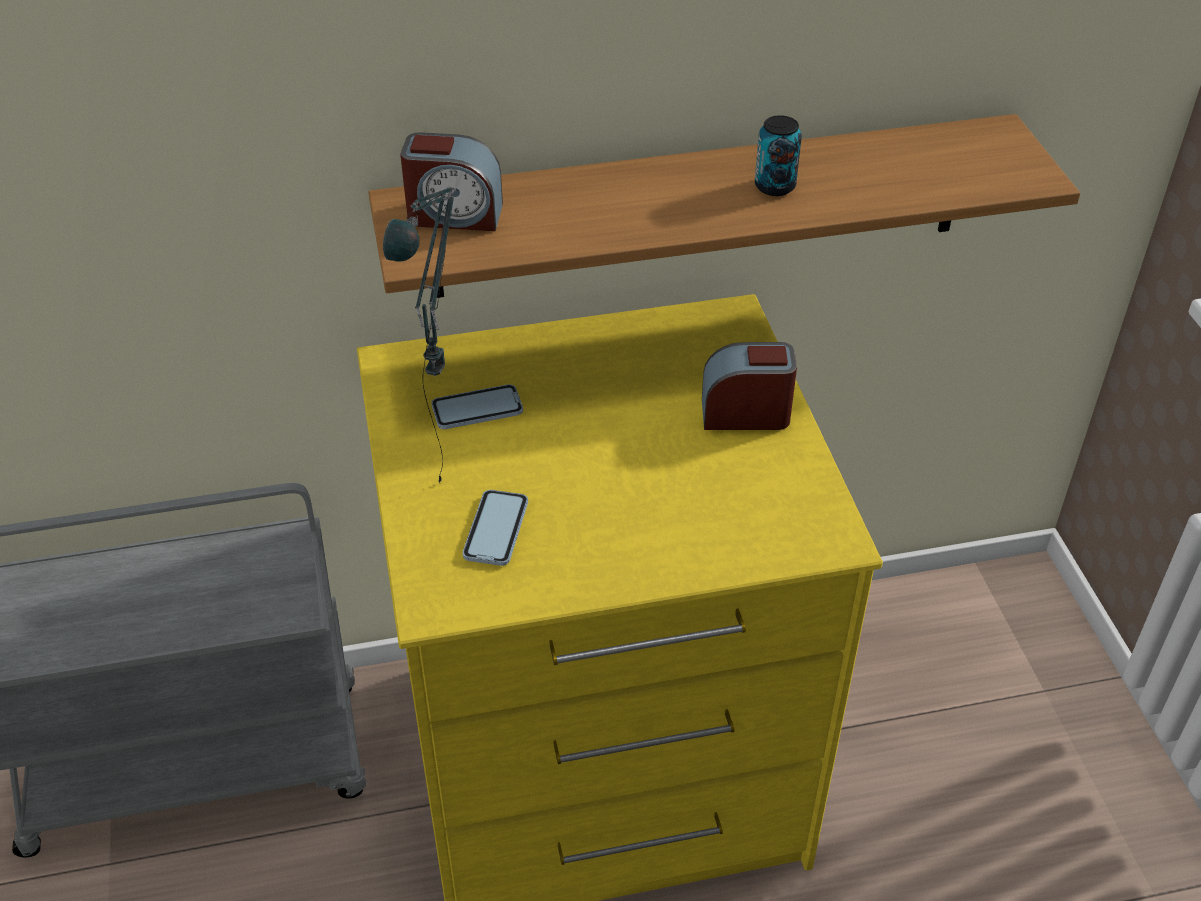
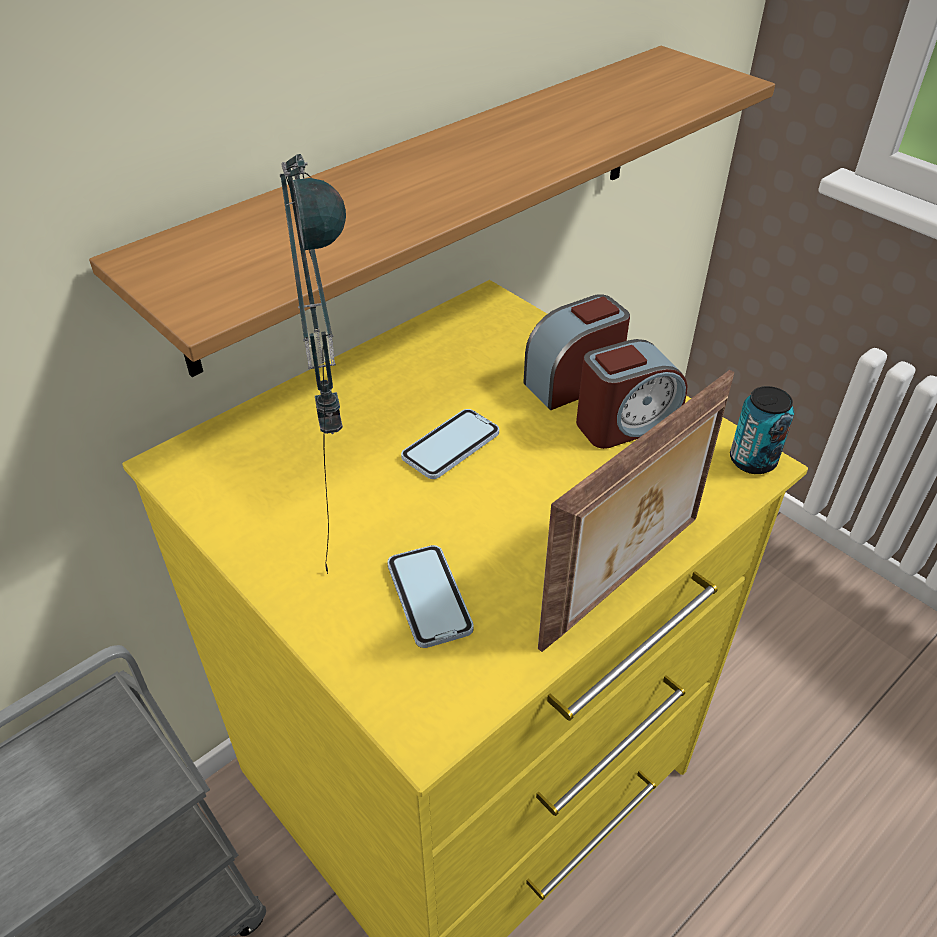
camera: 30 degrees left, 0 degrees up
(454, 215) = (219, 253): alarm clock -> alarm clock (626, 423)
(477, 409) = (309, 476): phone -> phone (451, 446)
(646, 580) = (626, 581): none -> picture frame
(775, 186) = (528, 141): can -> can (752, 460)

